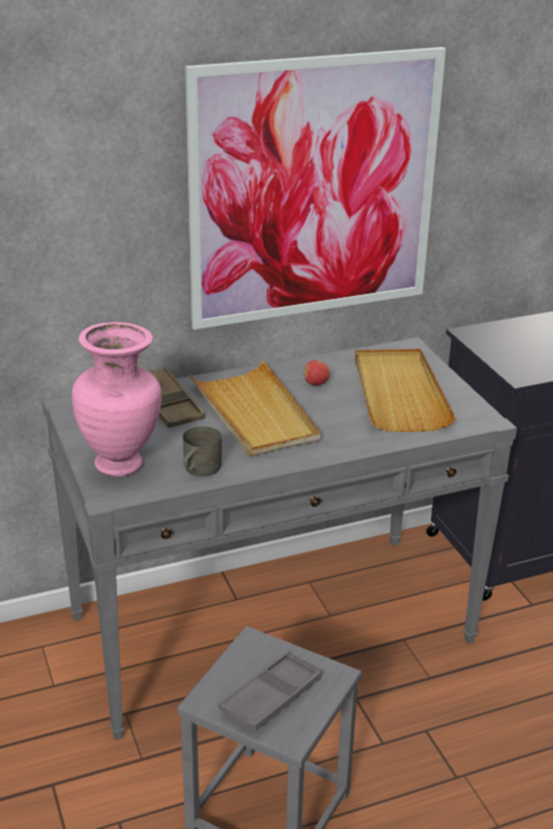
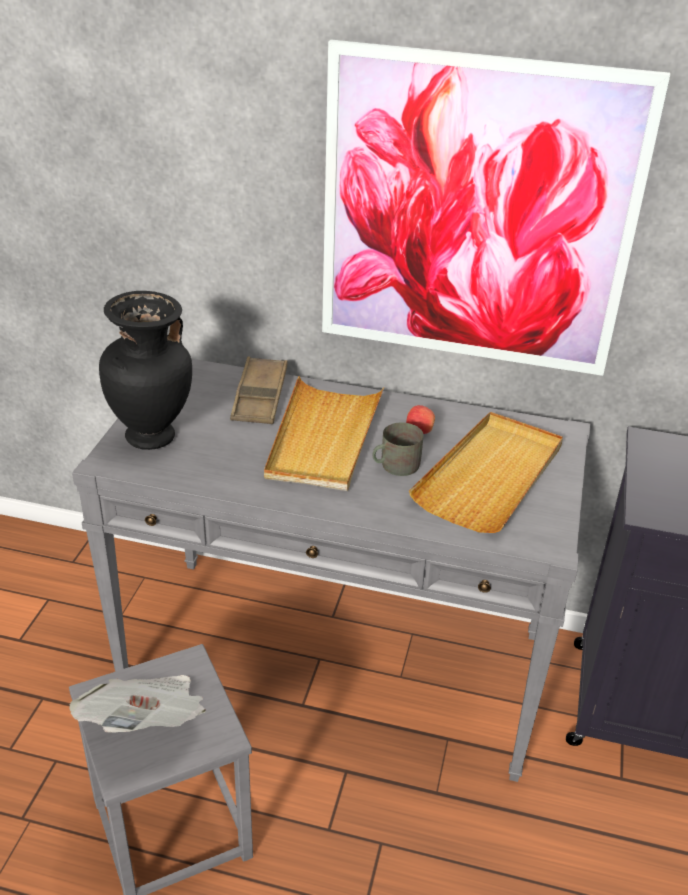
camera: 35 degrees right, 5 degrees up
(121, 465) = (152, 438): pink vase -> black vase
(199, 469) = (208, 471): grey mug -> grey mug (395, 465)
(271, 697) = (147, 723): grey tray -> newspaper

